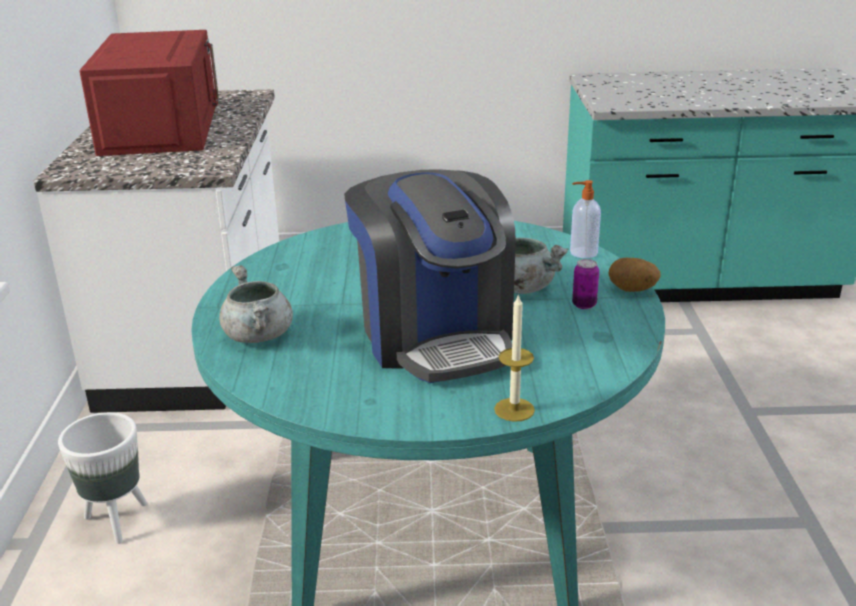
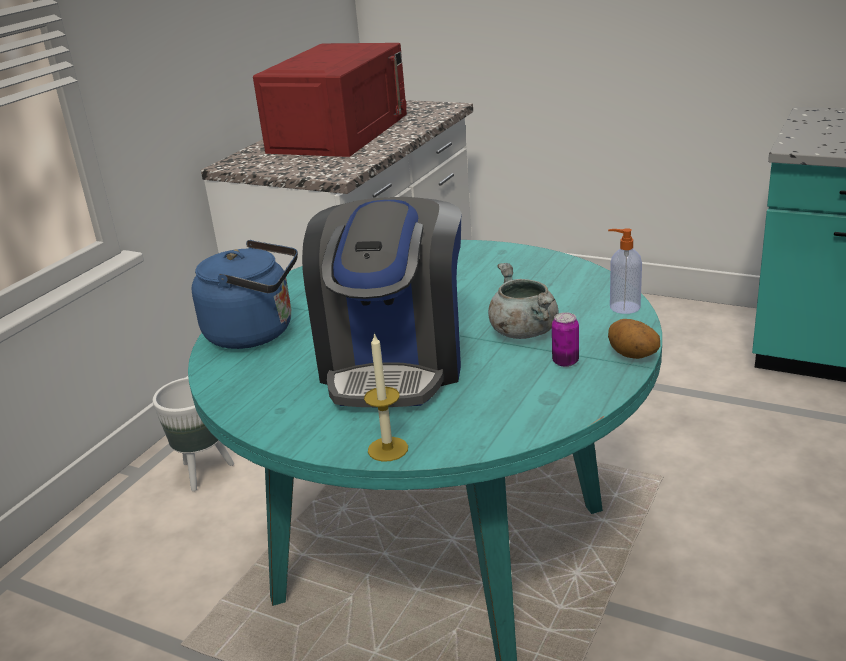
camera: 30 degrees right, 0 degrees up
(259, 336) = (256, 333): grey cooking pot -> blue kettle

